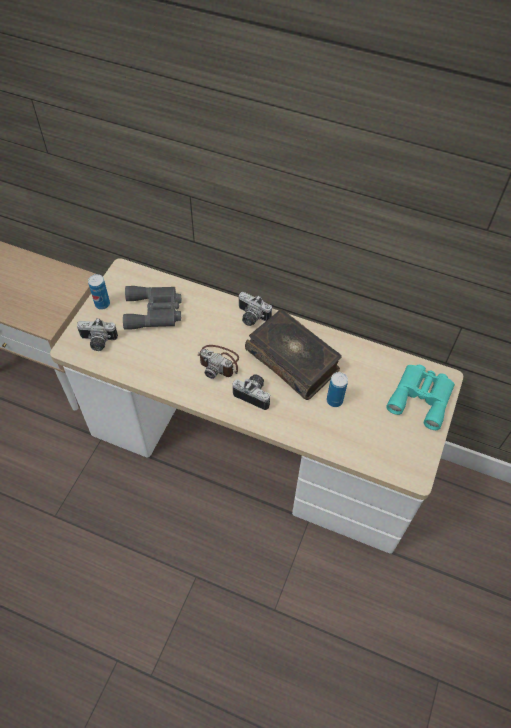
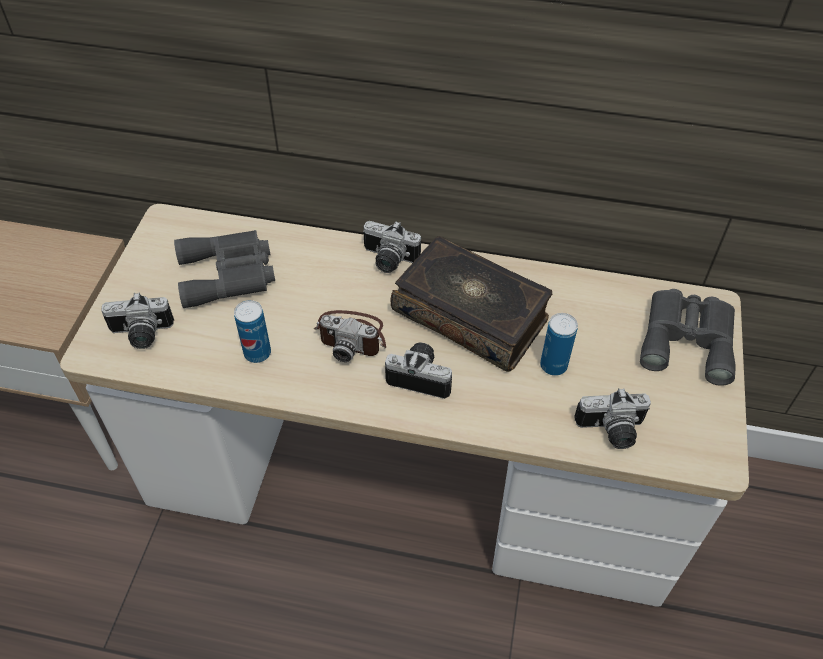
camera: 10 degrees left, 5 degrees down
(102, 304) = (139, 275): can -> can (257, 353)
(358, 447) = (611, 432): none -> camera
(421, 397) = (687, 338): turquoise binoculars -> grey binoculars

